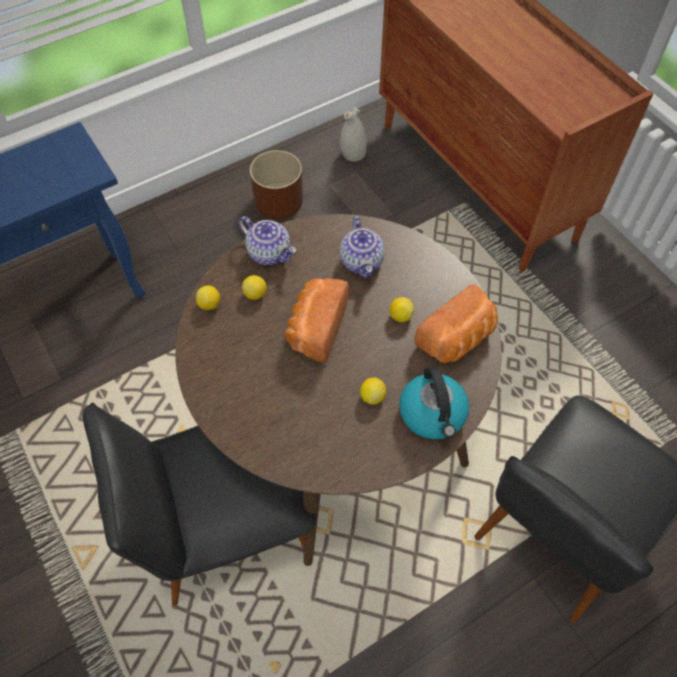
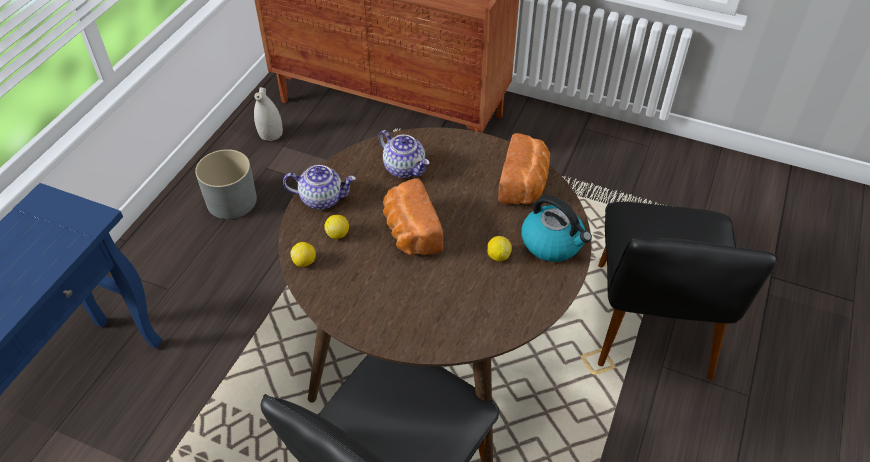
camera: 35 degrees left, 10 degrees down
(279, 201) = (232, 201): brown planter -> grey planter
(400, 316) = (469, 190): lemon -> none

